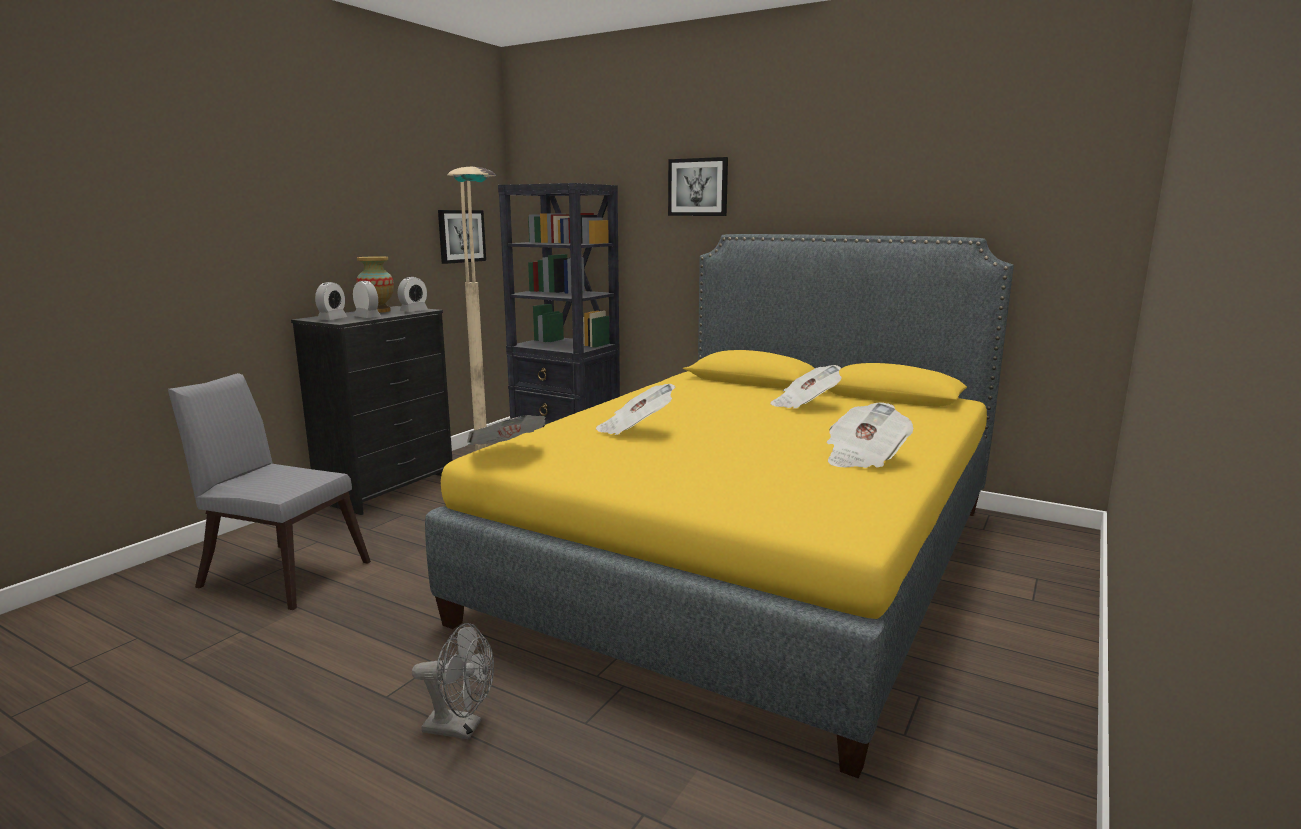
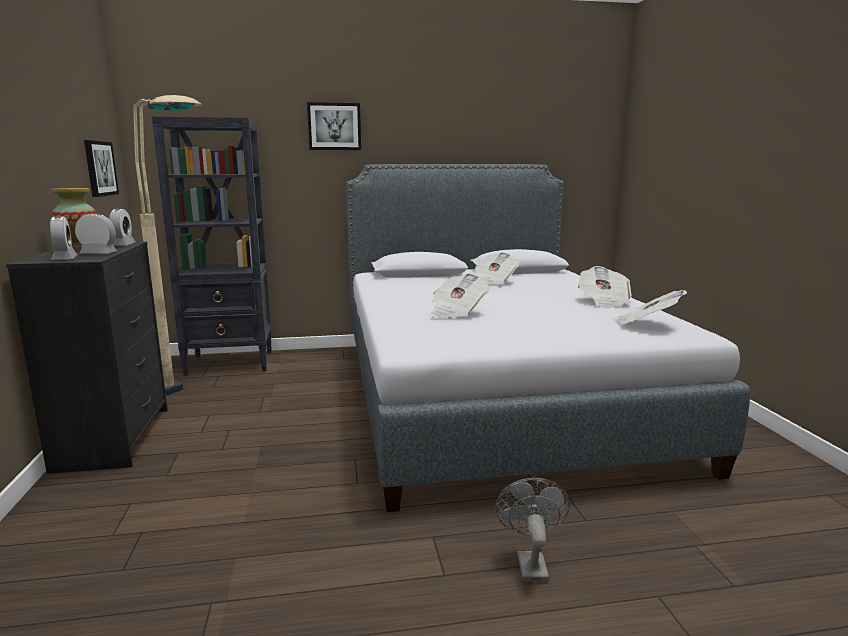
camera: 40 degrees left, 0 degrees up
(280, 572) = (145, 542): grey chair -> none
(461, 728) = (530, 563): grey fan -> grey fan turned 60 degrees counterclockwise
(507, 452) = (417, 344): newspaper -> newspaper (645, 324)
(750, 559) = (493, 396): yellow bed -> grey bed

